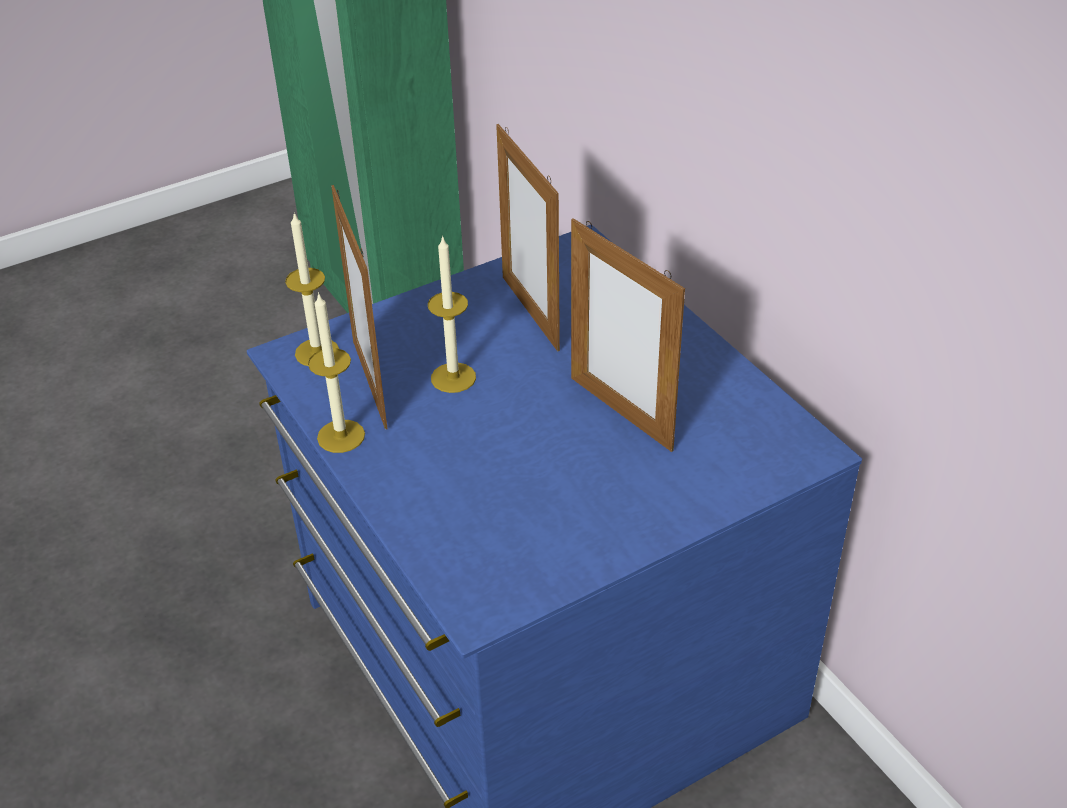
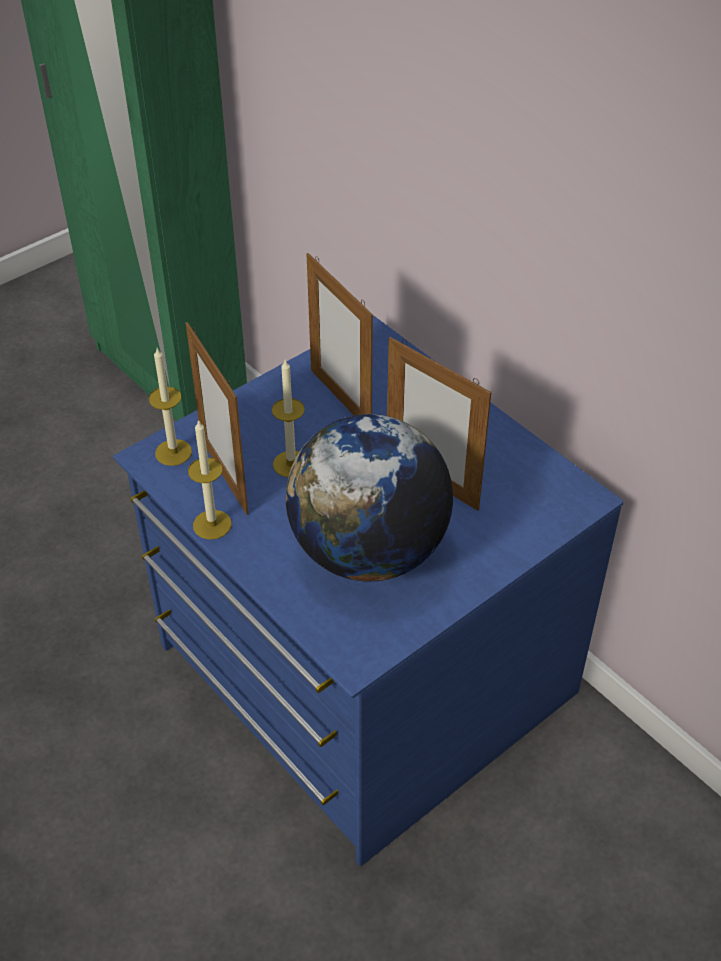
camera: 10 degrees left, 5 degrees up
(524, 486) = (368, 552): none -> globe

